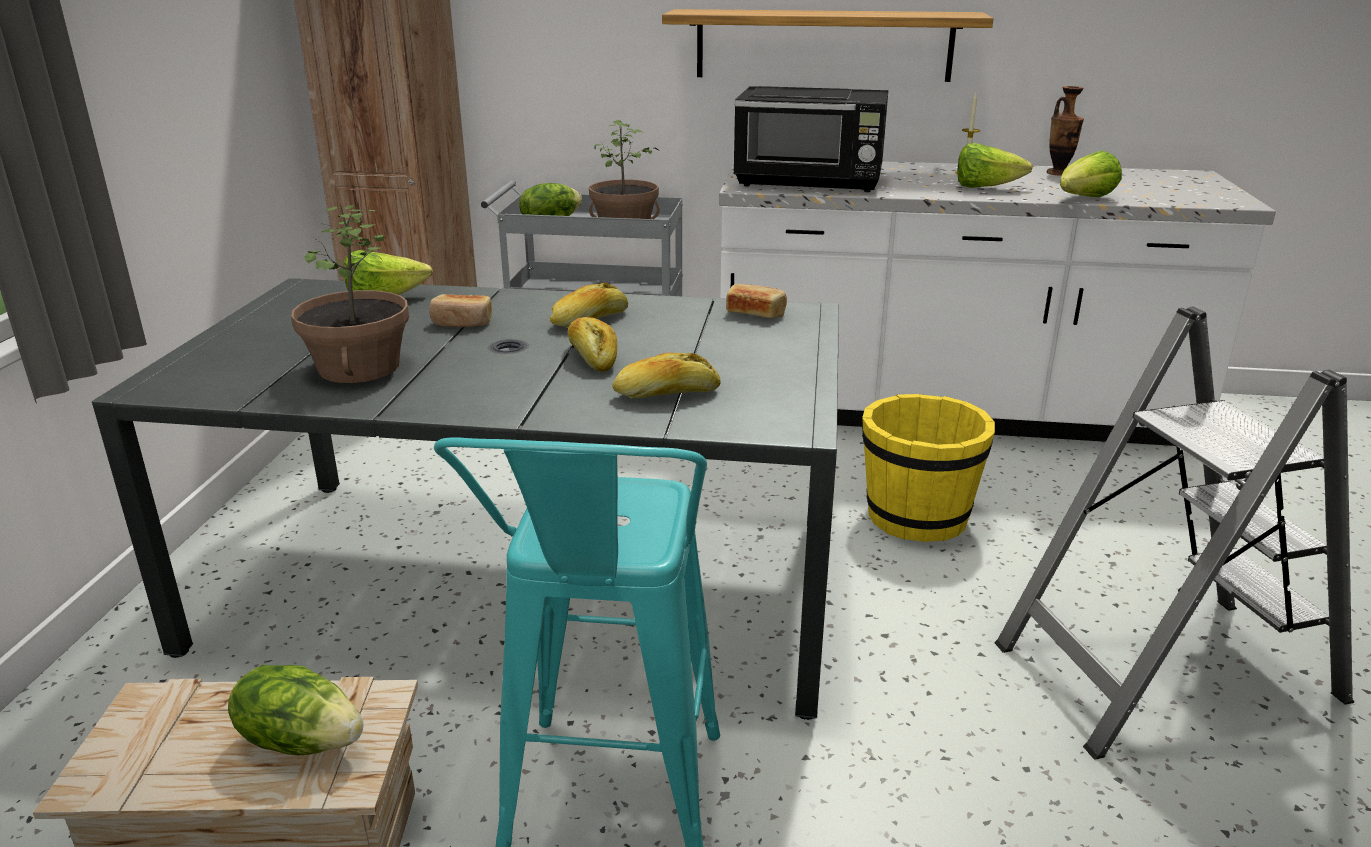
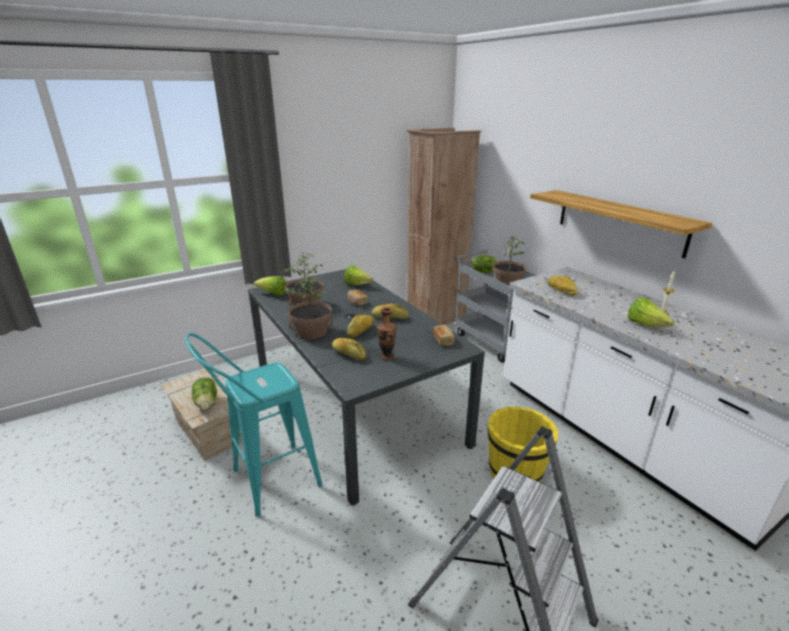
camera: 50 degrees right, 0 degrees up
(501, 397) = (312, 331): none -> potted plant
(810, 183) = (561, 291): black microwave -> bread
(1058, 173) = (724, 333): vase -> vase (387, 356)
(1084, 199) = (687, 354): lettuce -> lettuce (273, 294)

